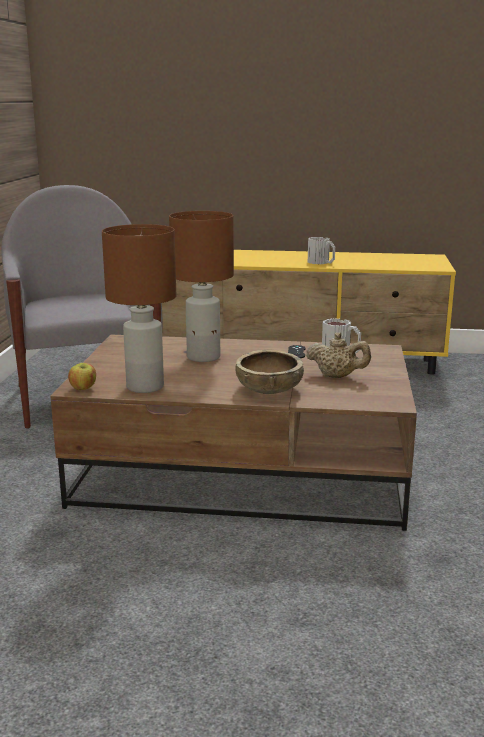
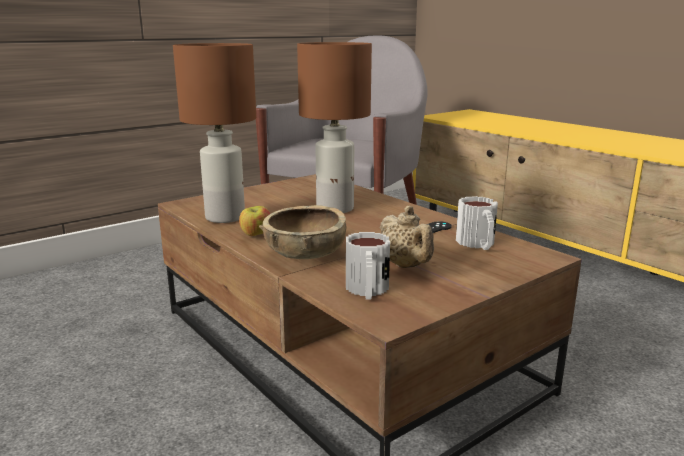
camera: 45 degrees right, 0 degrees up
(83, 389) = (186, 205): apple -> apple (256, 235)
(322, 263) = (632, 146): mug -> mug (367, 291)

